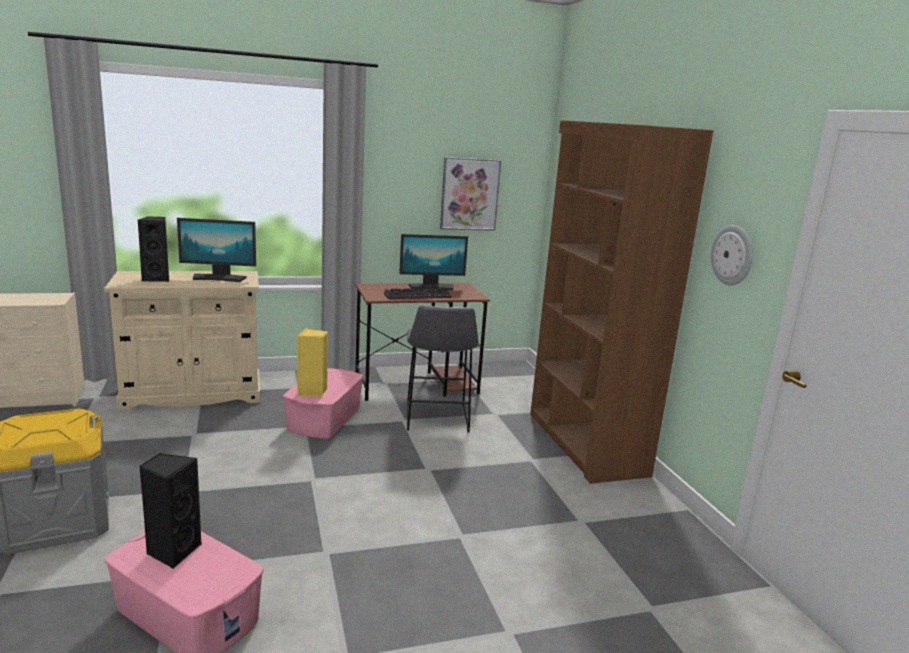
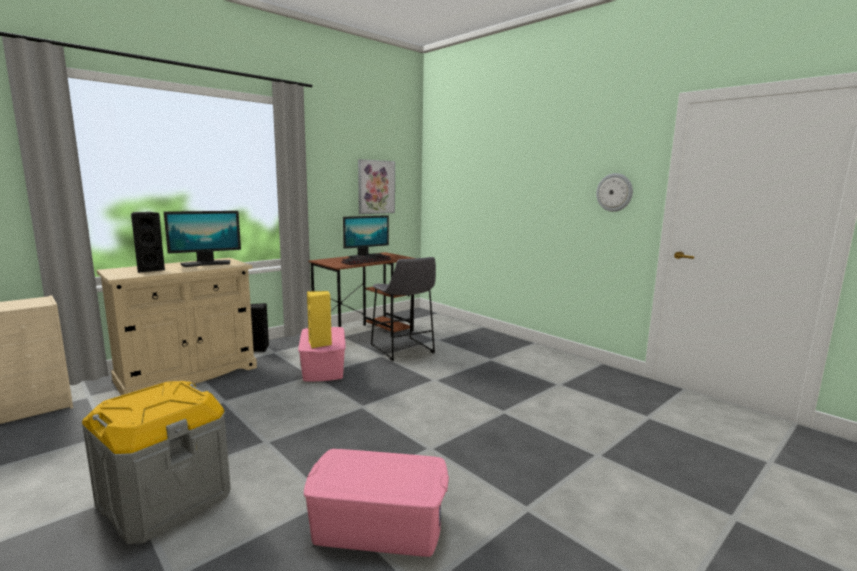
camera: 25 degrees left, 5 degrees down
(173, 551) = (358, 470): black speaker -> black speaker (258, 348)
(585, 443) = (509, 344): brown bookcase -> none

